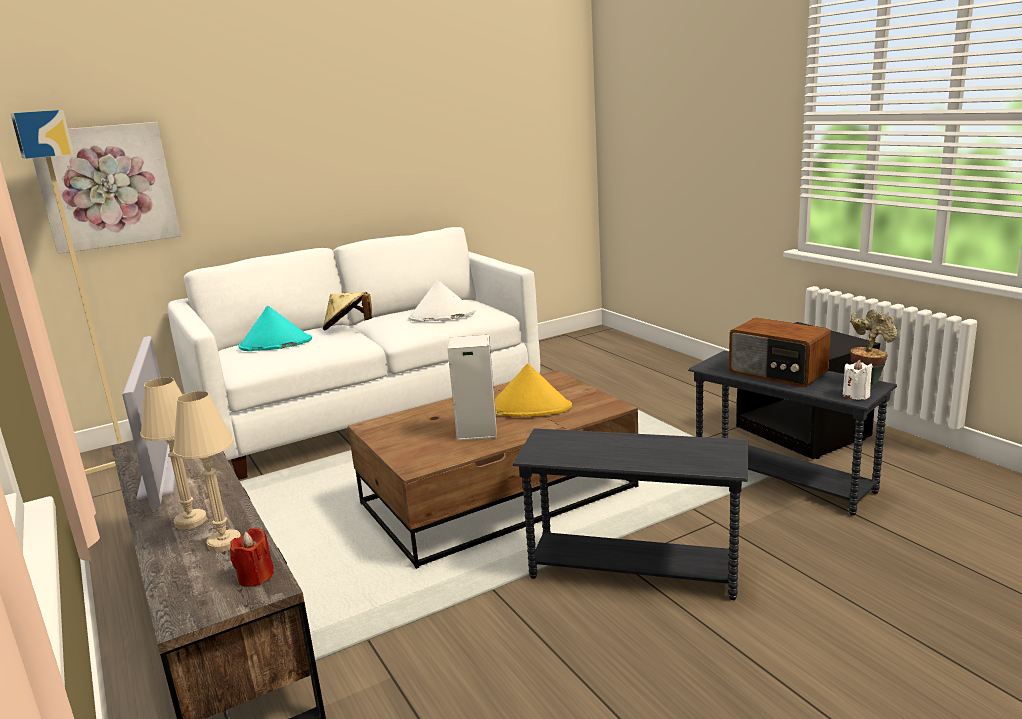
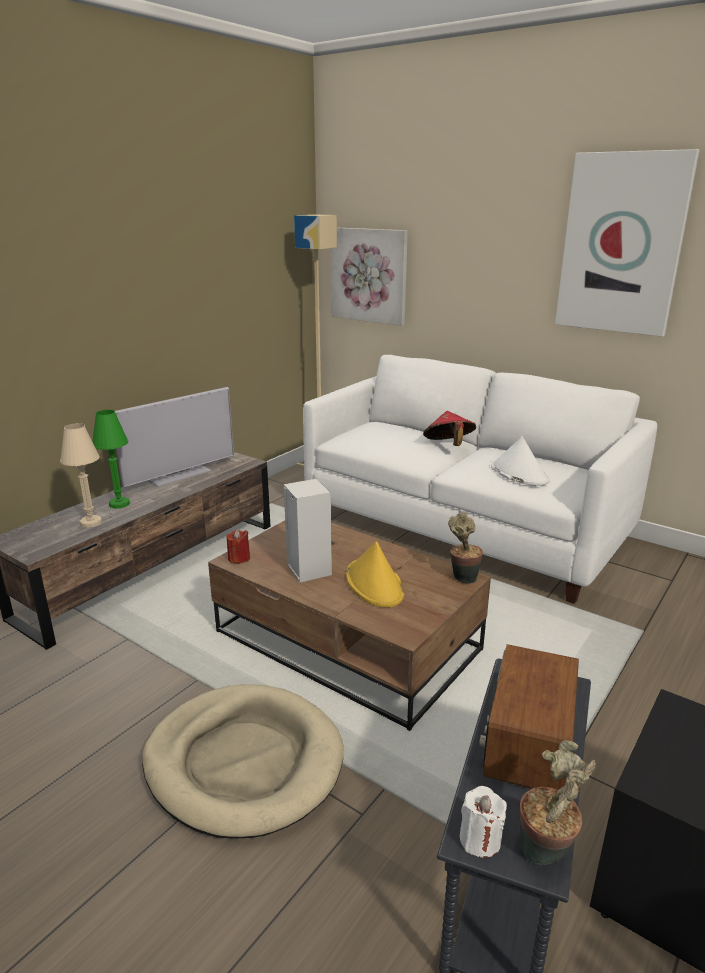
camera: 65 degrees right, 5 degrees up
(191, 521) = (119, 504): beige table lamp -> green table lamp
(256, 577) = (47, 545): red candle -> red candle (239, 558)
(275, 344) = (389, 433): turquoise hat -> none
(348, 328) = (448, 446): beige hat -> red hat
(394, 108) = (621, 244): none -> picture
(549, 377) = (462, 577): none -> potted plant
(633, 570) = (244, 762): grey side table -> beige dog bed

